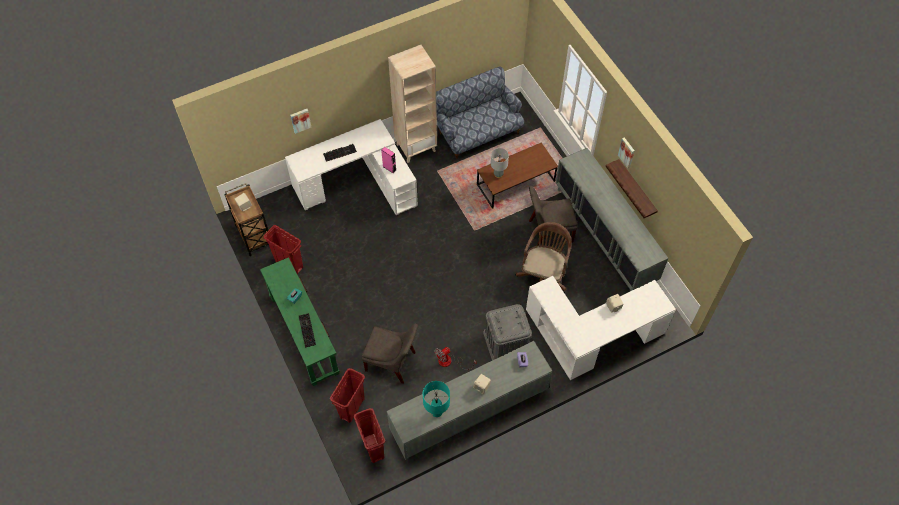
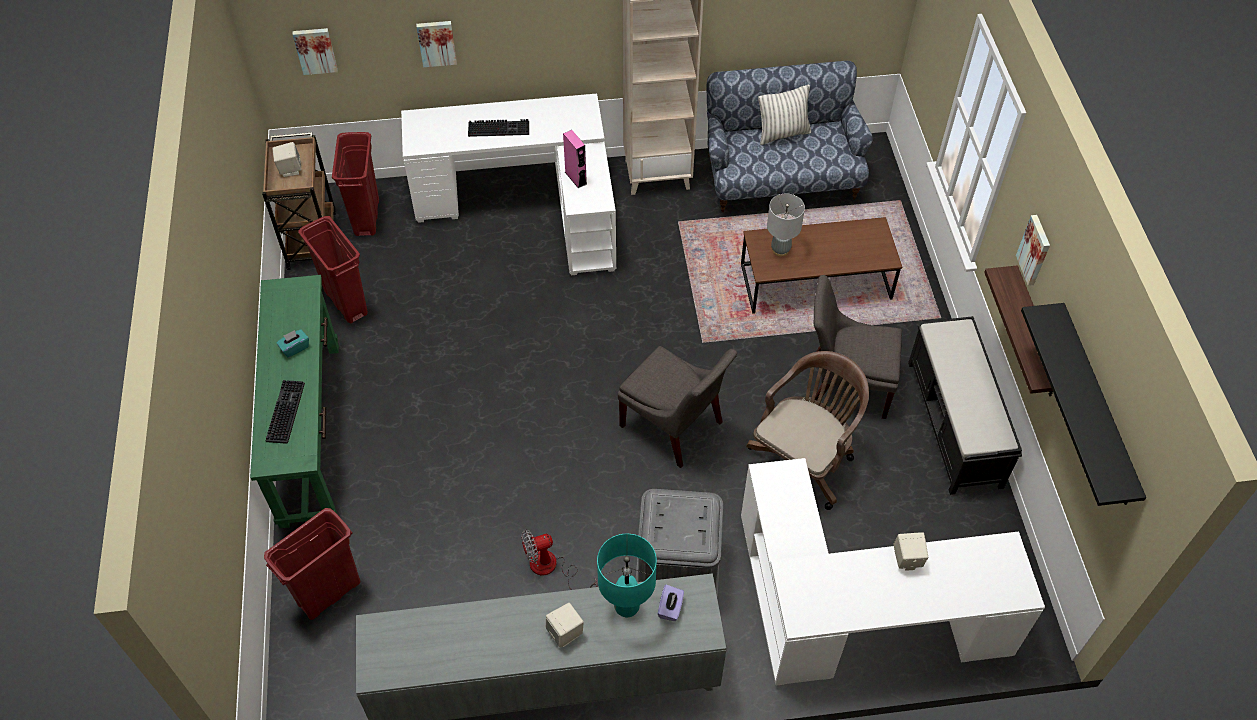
camera: 20 degrees right, 5 degrees down
(240, 142) = (315, 50): none -> picture
(373, 447) = (331, 683): red trash can -> red trash can (367, 217)
(392, 362) = (443, 534): grey chair -> grey chair (674, 427)
(436, 411) = (452, 651): turquoise table lamp -> turquoise table lamp (627, 606)
(475, 111) = (782, 134): none -> pillow
(604, 235) = (954, 424): grey cabinet -> black bench
(675, 218) = (1096, 406): none -> black shelf

